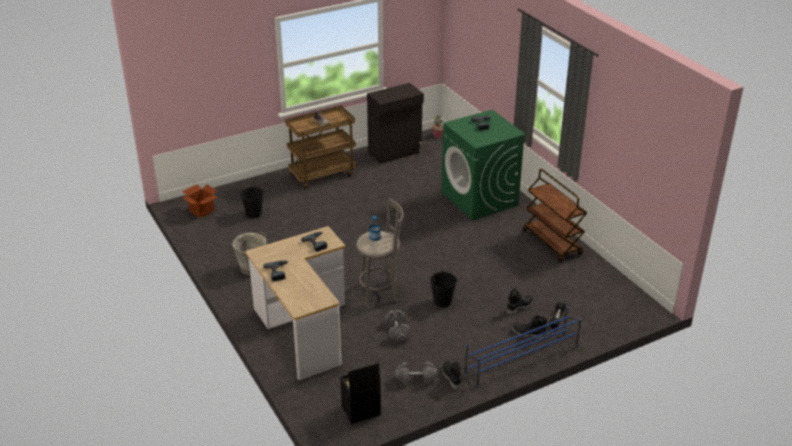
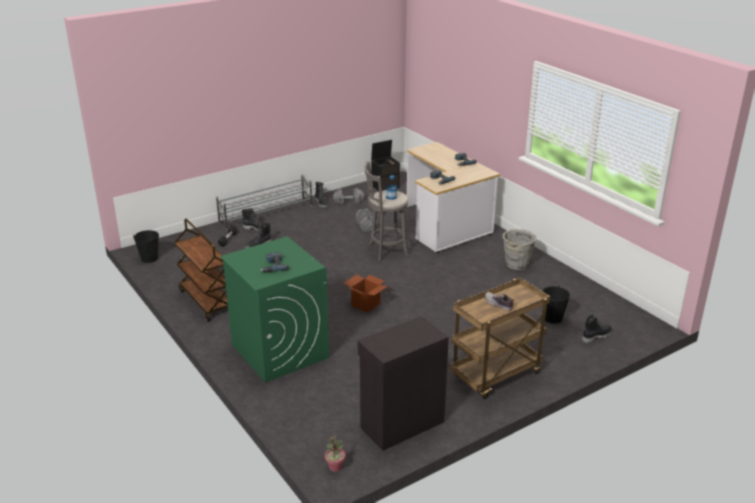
camera: 175 degrees right, 5 degrees down
(202, 211) = (615, 318): cardboard box -> cardboard box (365, 305)
(230, 198) = (596, 336): none -> black boot
(442, 301) = (328, 246): black bucket -> black bucket (149, 258)
(521, 359) = (267, 214): blue shoe rack -> grey shoe rack

